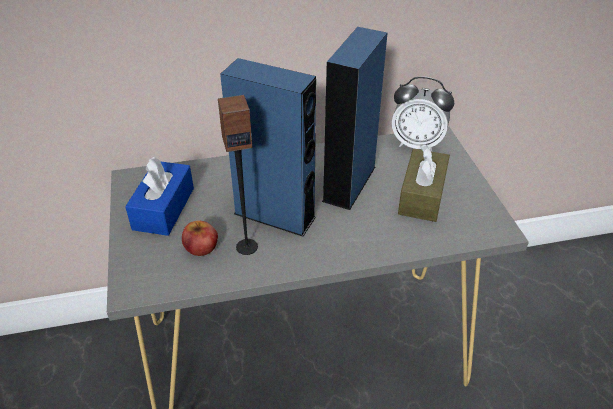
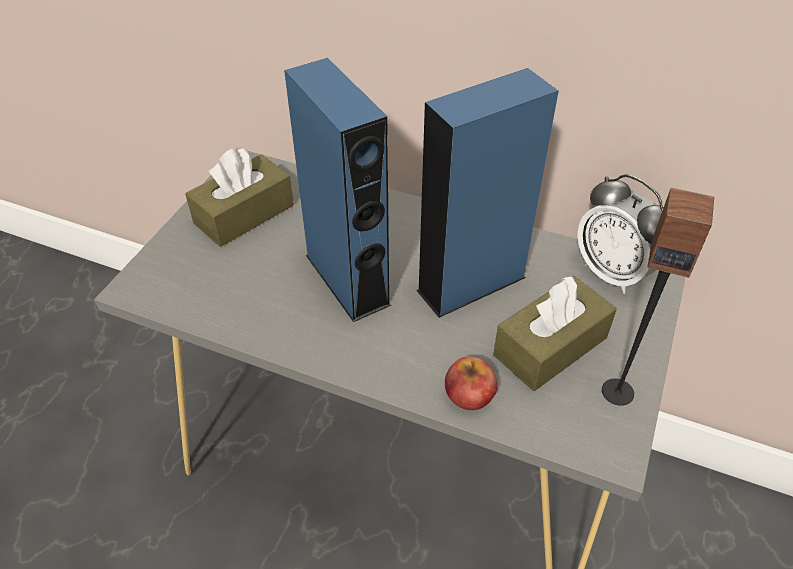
camera: 35 degrees right, 5 degrees up
(163, 208) = (244, 214): blue tissue box -> brown tissue box
(201, 247) = (238, 276): apple -> apple (469, 394)
(247, 246) = (283, 301): speaker -> speaker (617, 391)

